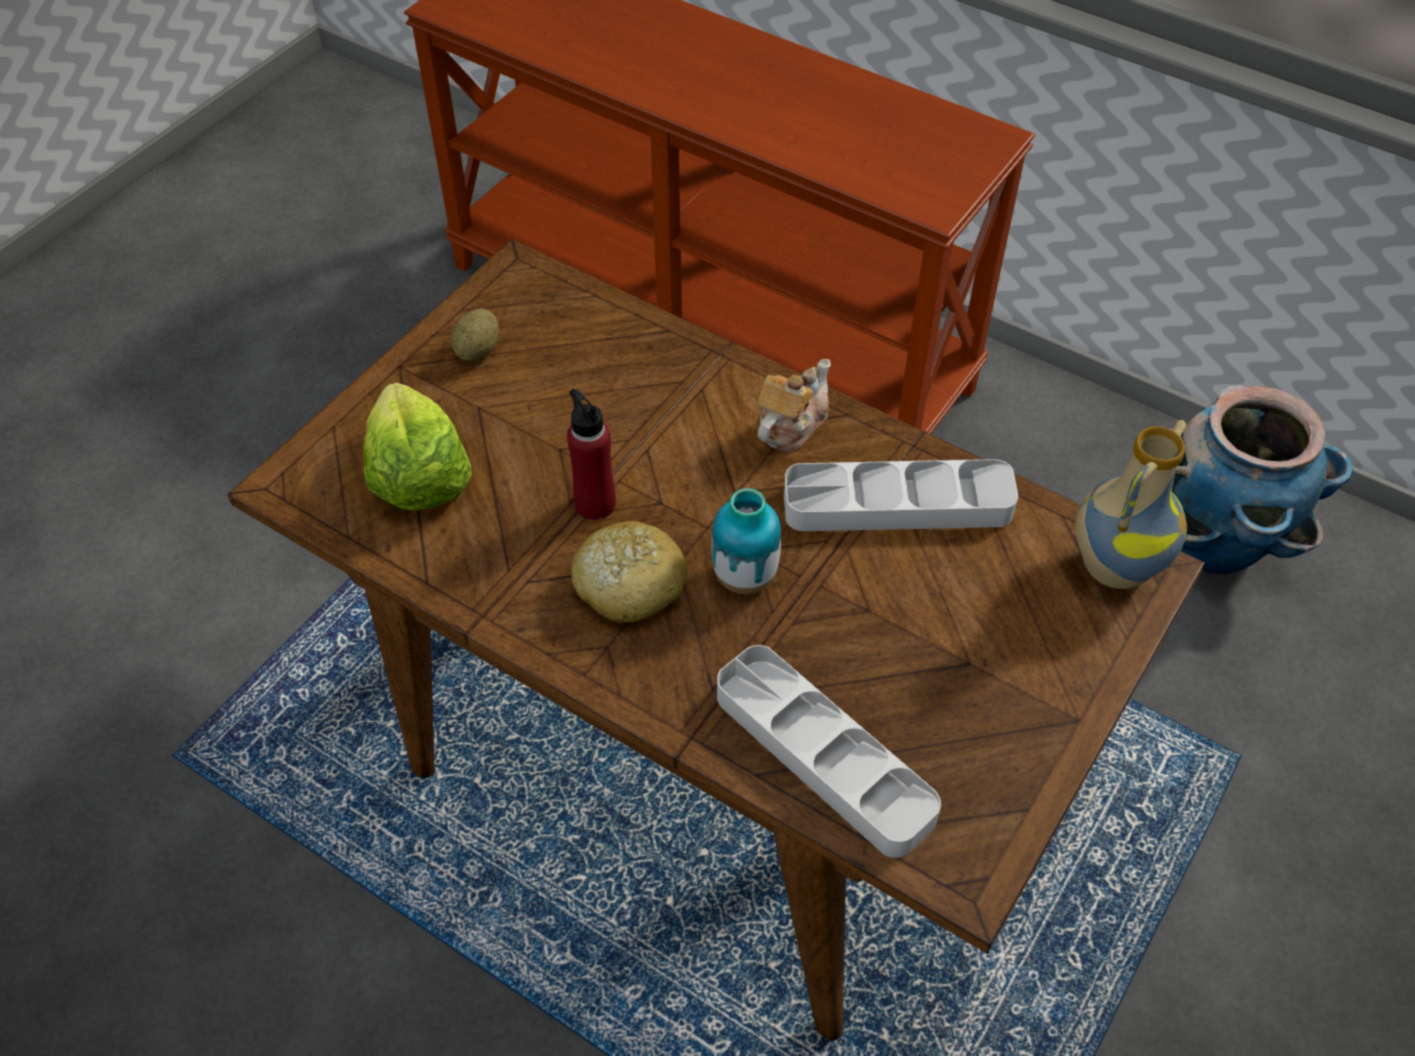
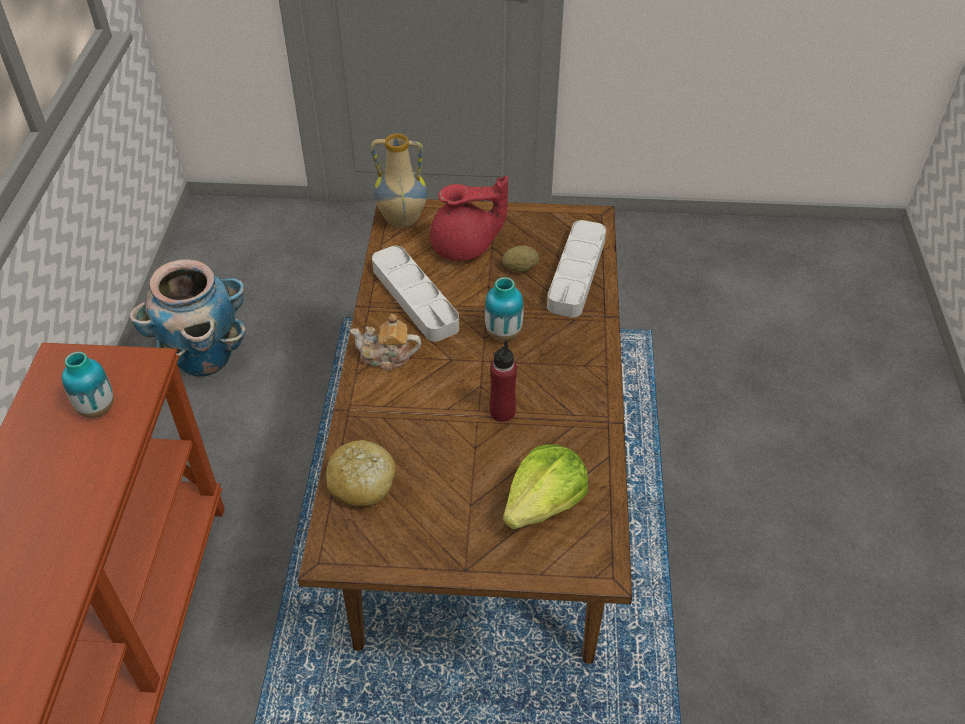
camera: 120 degrees left, 5 degrees down
(477, 350) = (422, 534): potato -> potato (520, 268)
(628, 584) = (542, 374): bread -> bread (362, 482)
(881, 152) = (97, 409): none -> vase
(989, 624) = (465, 247): none -> red teapot

